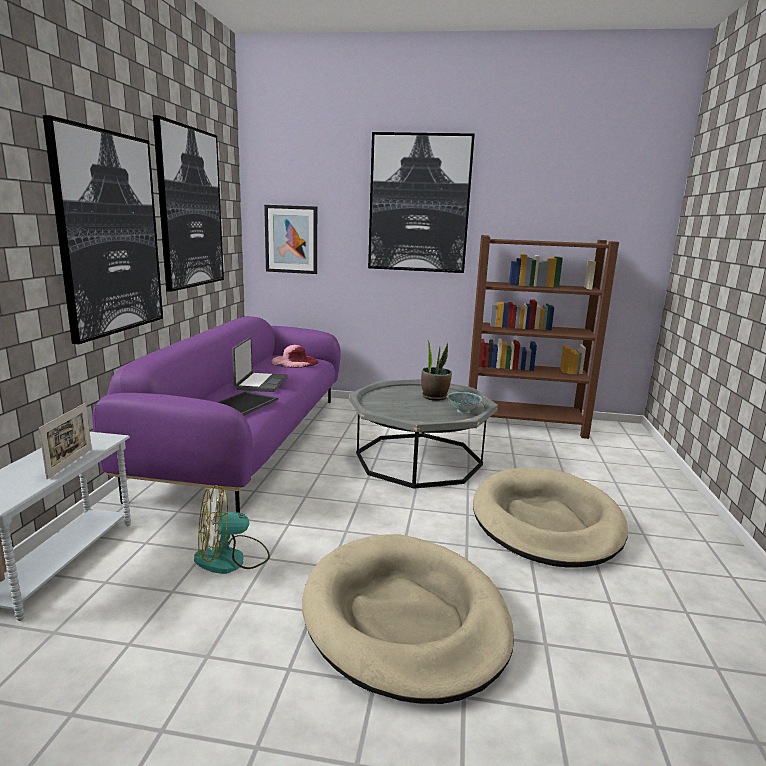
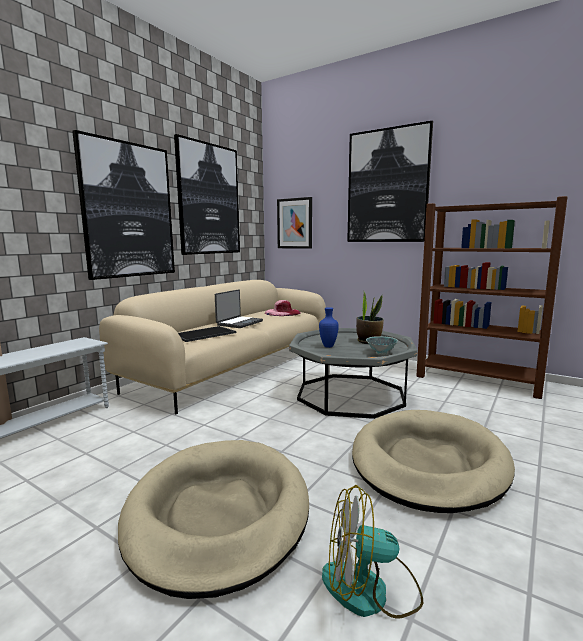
camera: 25 degrees right, 5 degrees down
(70, 463) = (51, 352): picture frame -> none
(232, 559) = (143, 440): fan -> fan (370, 589)
(249, 441) = (234, 368): purple sofa -> beige sofa
(400, 408) = (328, 346): none -> blue vase

